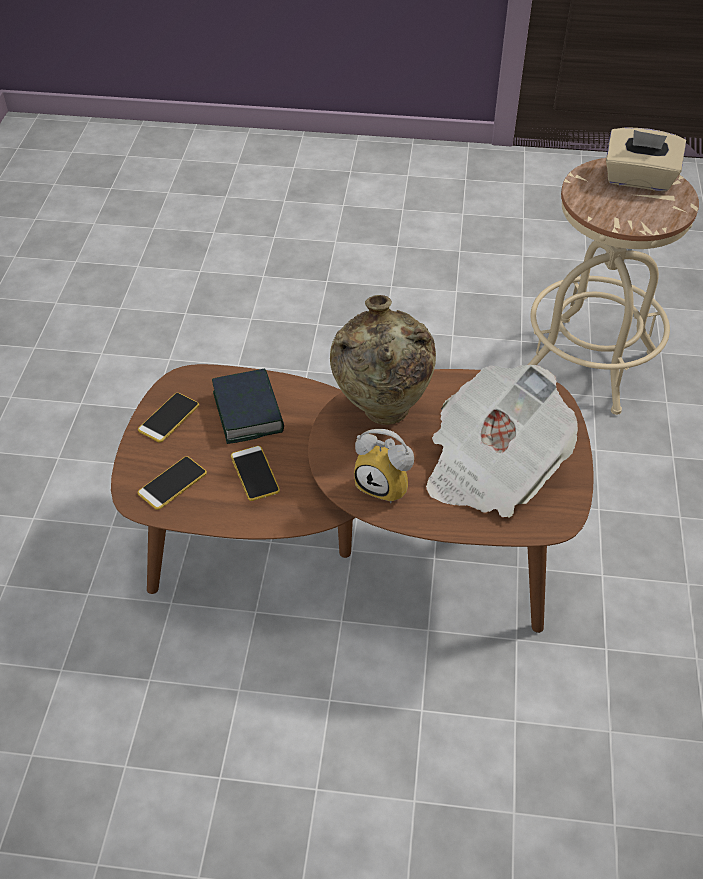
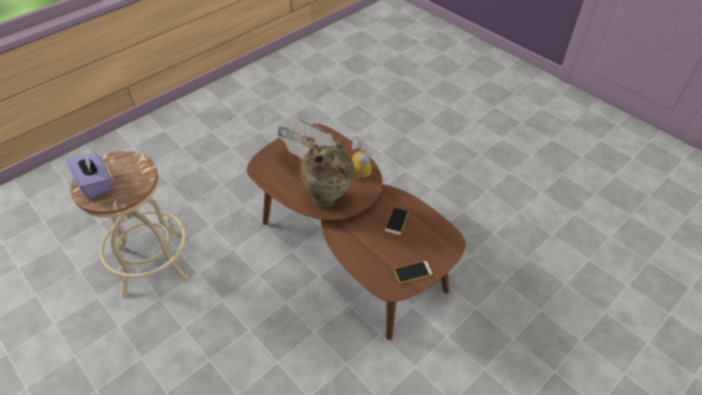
camera: 140 degrees left, 0 degrees up
(172, 483) = (434, 238): phone -> none
(248, 412) = (374, 251): book -> none
(638, 179) = (95, 184): beige tissue box -> purple tissue box

